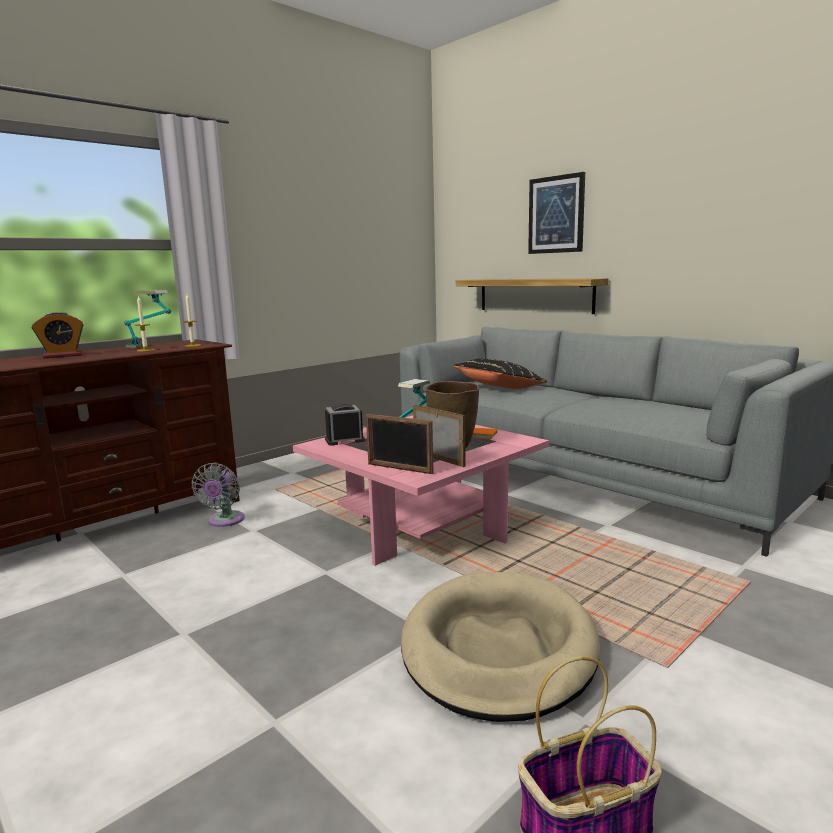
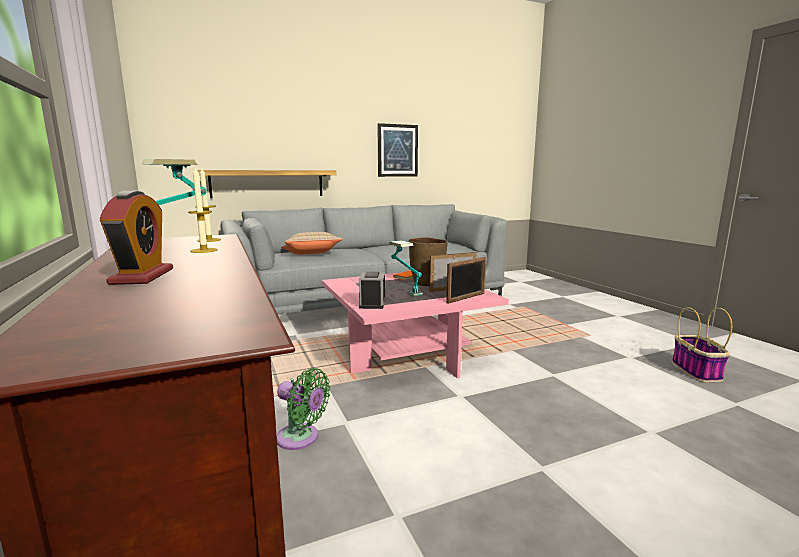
camera: 70 degrees left, 0 degrees up
(224, 521) = (301, 438): grey fan -> green fan
(498, 648) = (573, 361): beige dog bed -> none
(499, 388) = (311, 255): black pillow -> beige pillow
(556, 215) = (282, 120): picture -> picture (397, 150)

